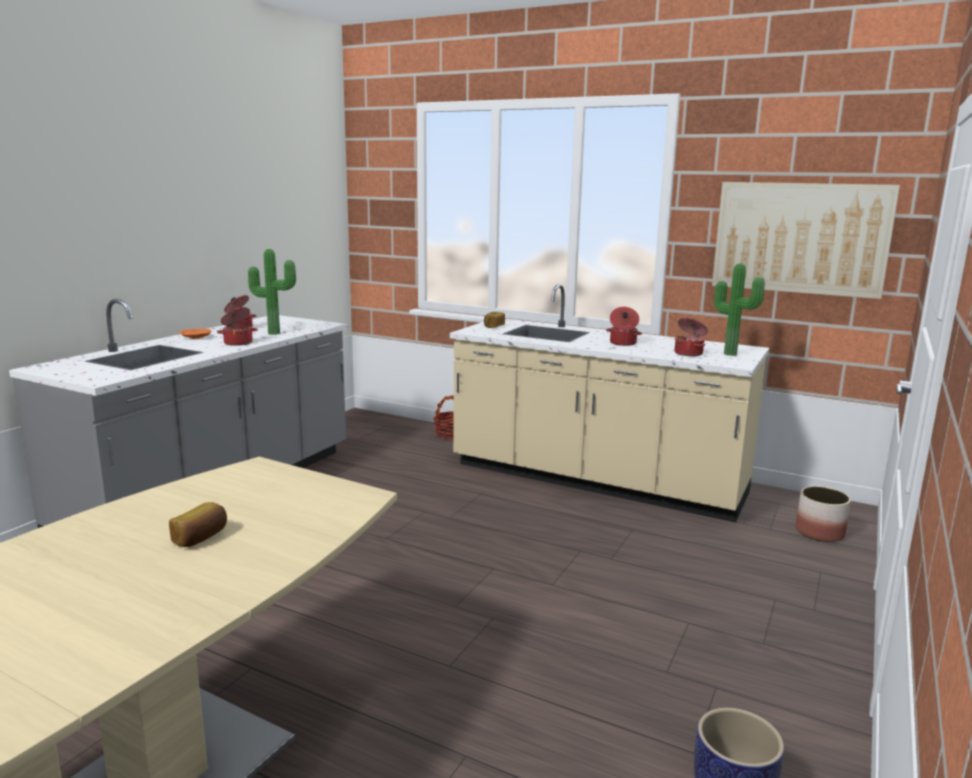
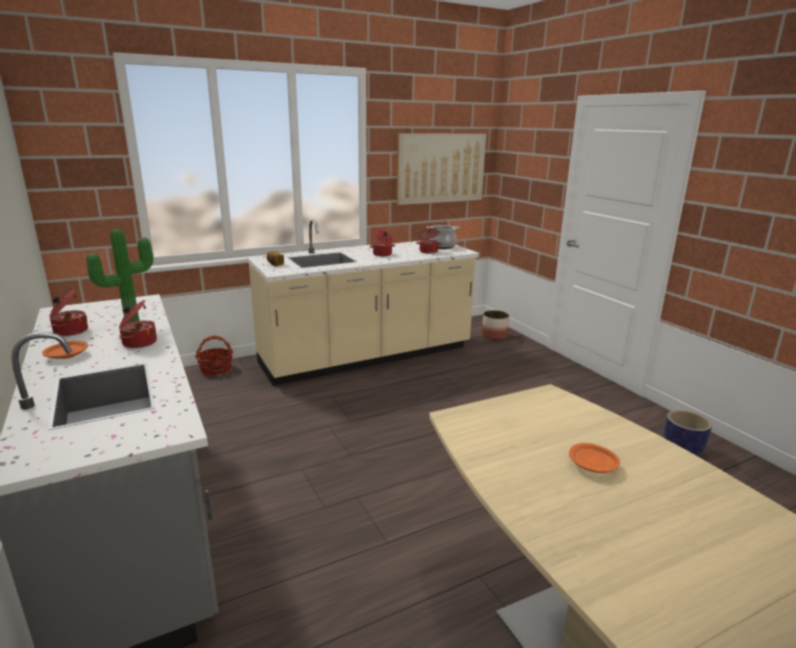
camera: 55 degrees left, 5 degrees up
(201, 537) = (593, 466): bread -> orange plate
(731, 354) = (442, 246): potted plant -> cooking pot

